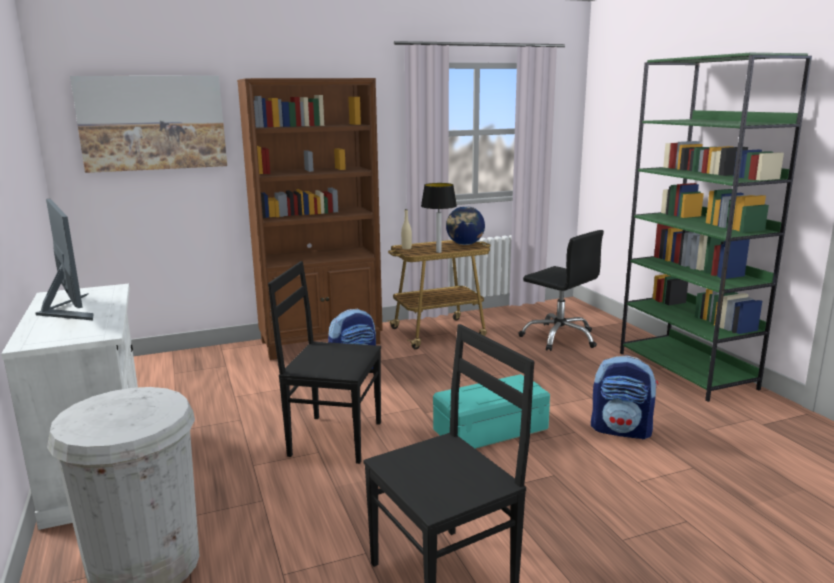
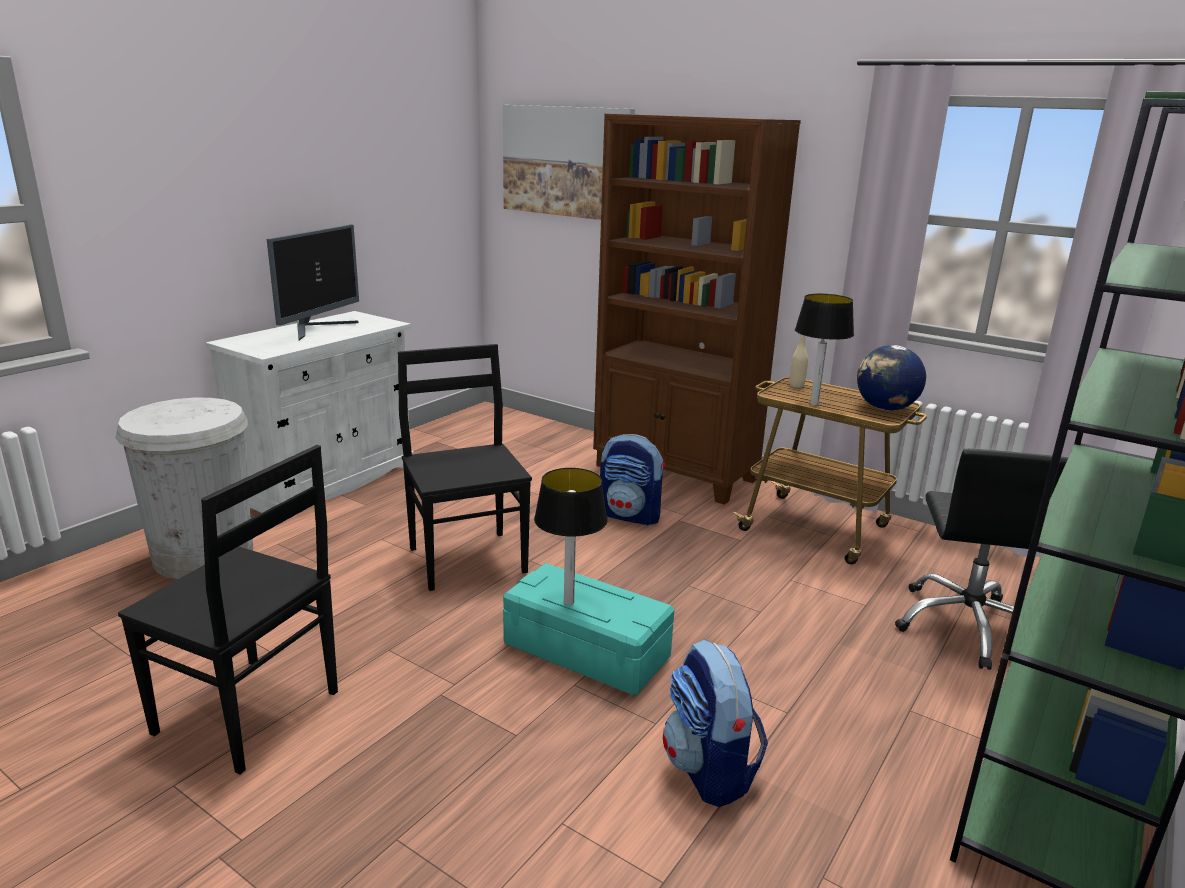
camera: 55 degrees right, 5 degrees up
(491, 397) = (569, 601): none -> table lamp

